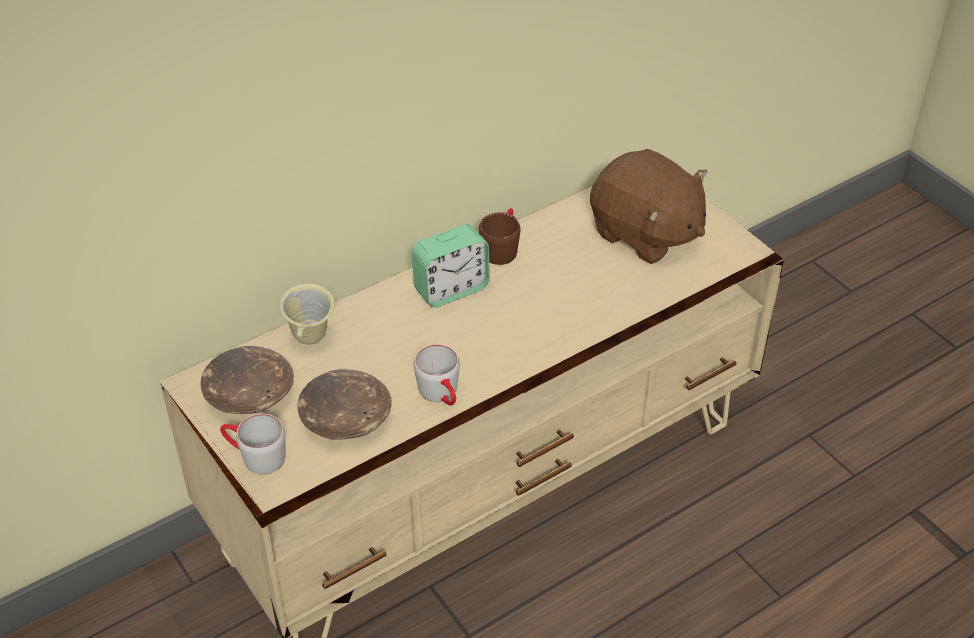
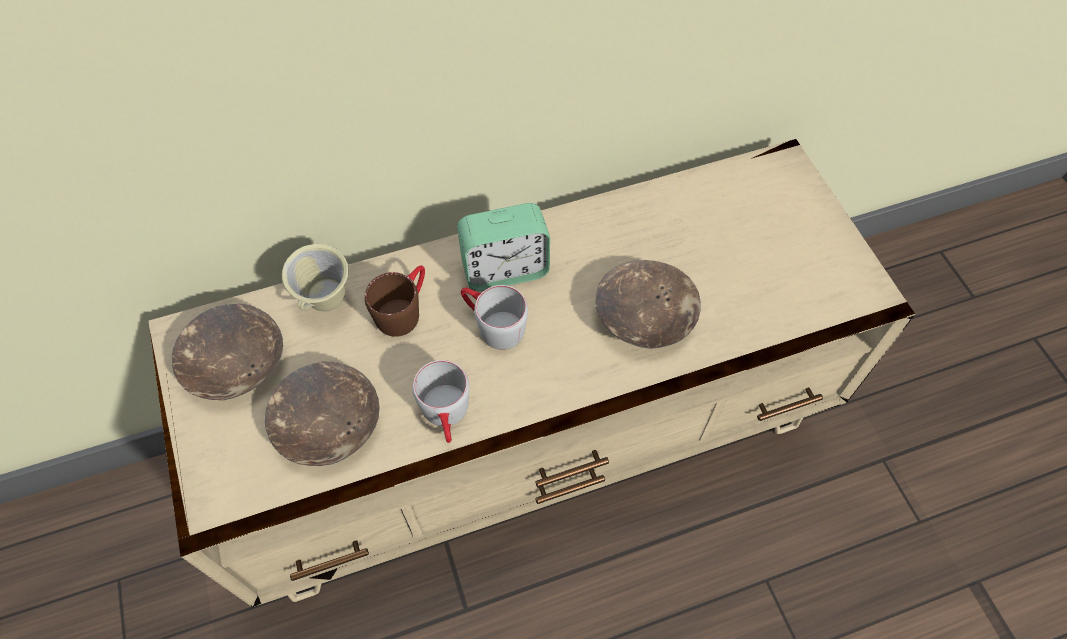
camera: 15 degrees right, 15 degrees up
(255, 456) = (209, 451): grey mug -> grey mug (492, 325)
(501, 247) = (580, 224): brown mug -> brown mug (404, 309)
(576, 299) = (645, 316): none -> brown bowl
(645, 234) = (754, 242): brown plush toy -> none

